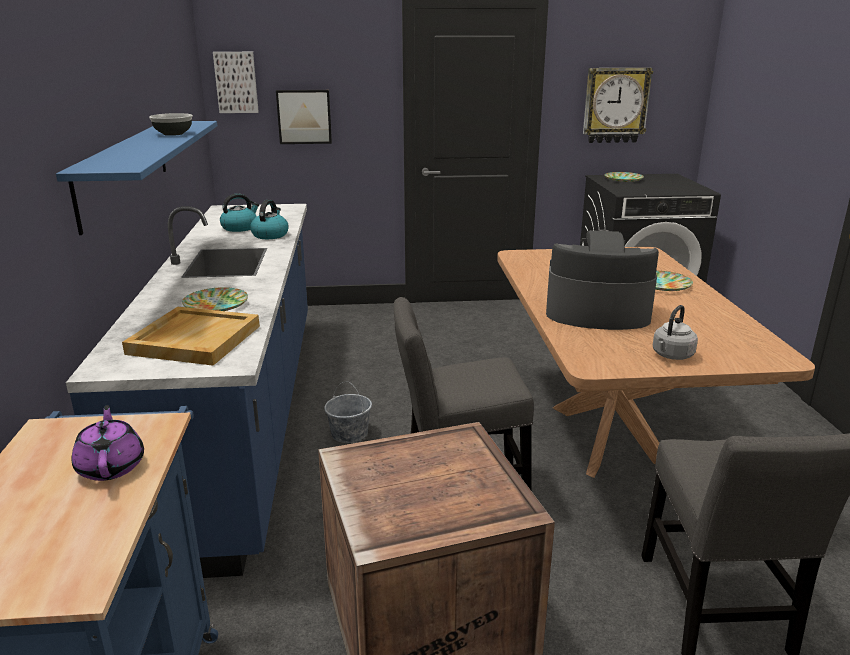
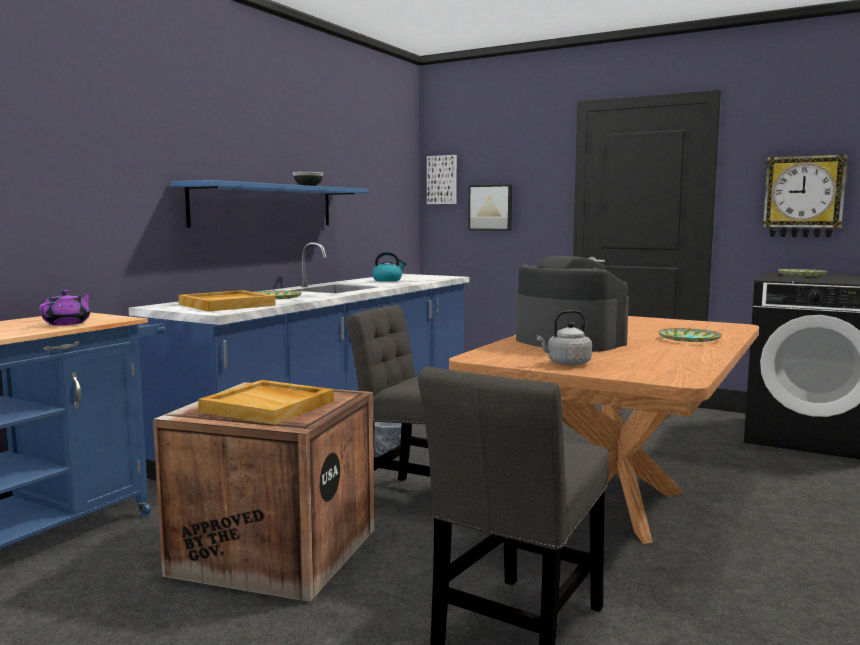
camera: 35 degrees right, 15 degrees down
(270, 235) = (398, 283): kettle -> none
(435, 488) = (269, 406): none -> beige tray

